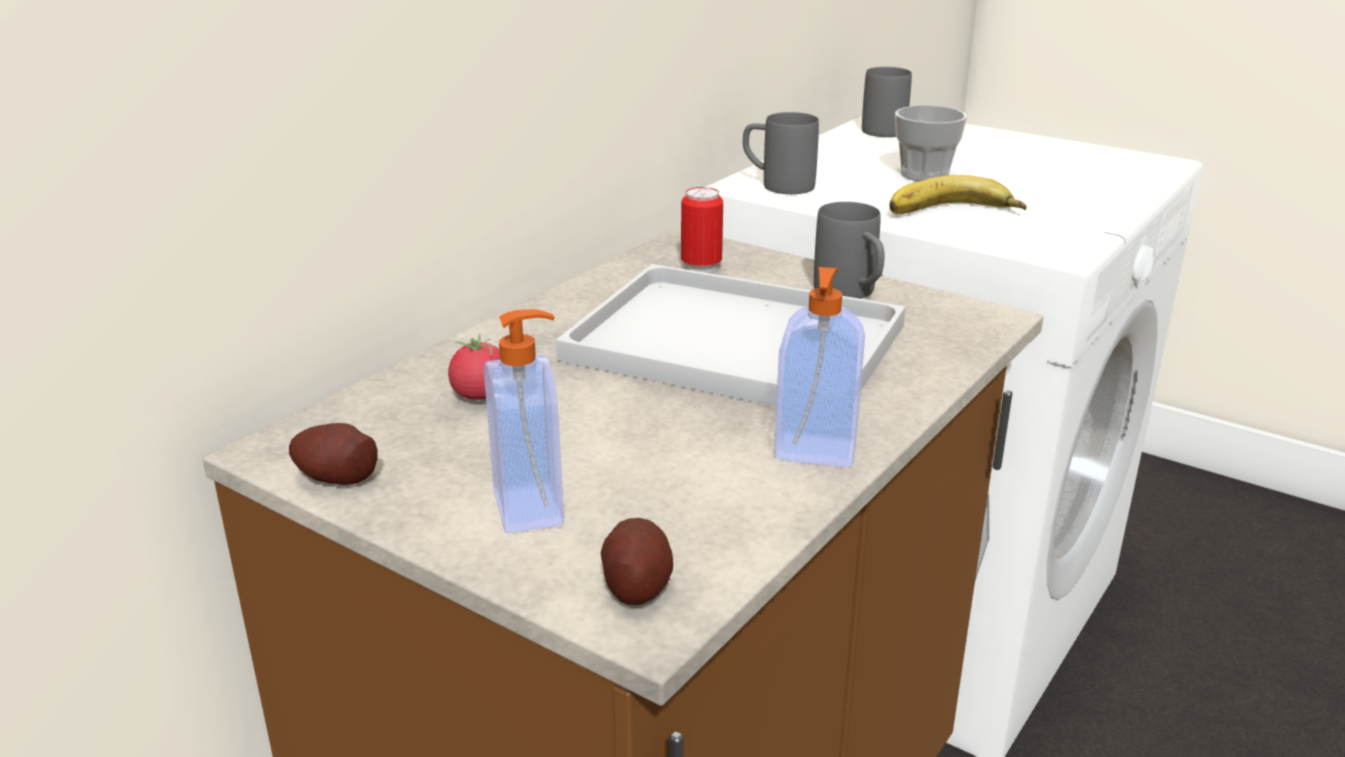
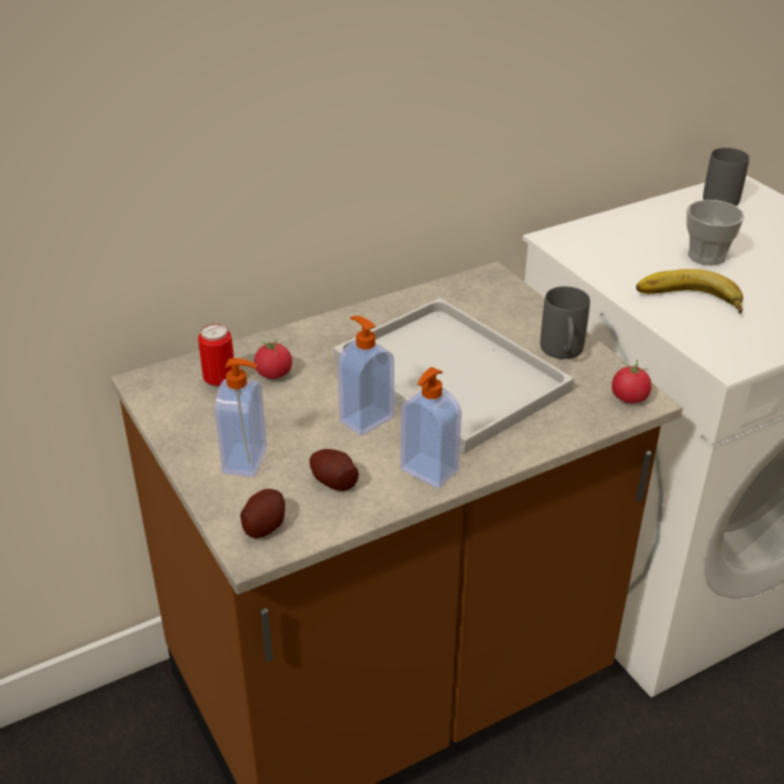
camera: 25 degrees right, 10 degrees up
(336, 477) = (165, 410): potato -> potato (334, 481)
(666, 415) = (365, 419): none -> soap dispenser
(701, 266) = (482, 303): can -> can (220, 381)
(777, 185) = (584, 242): grey mug -> none
(976, 319) = (629, 398): none -> tomato

